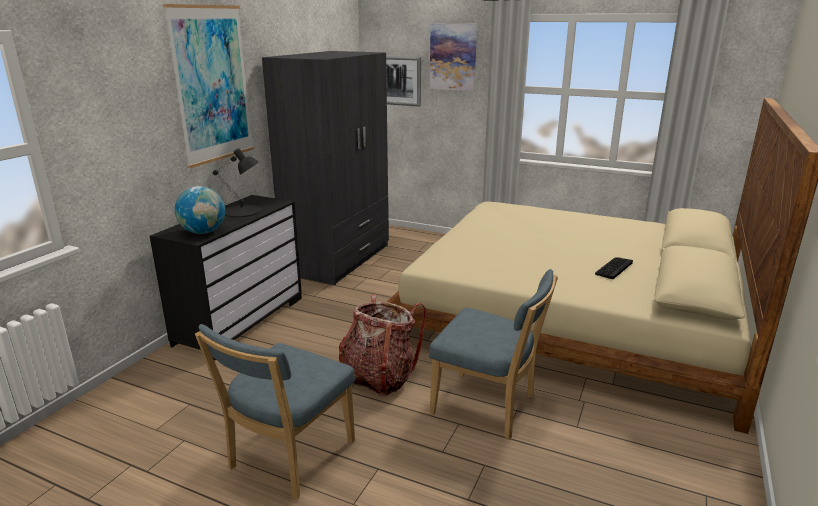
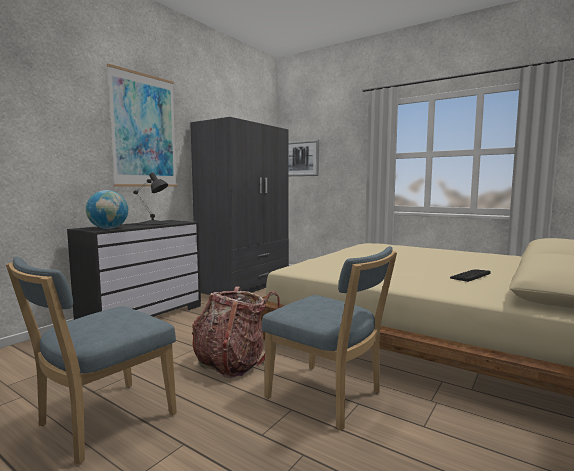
camera: 10 degrees right, 15 degrees down
(453, 57) = (342, 137): picture -> none

